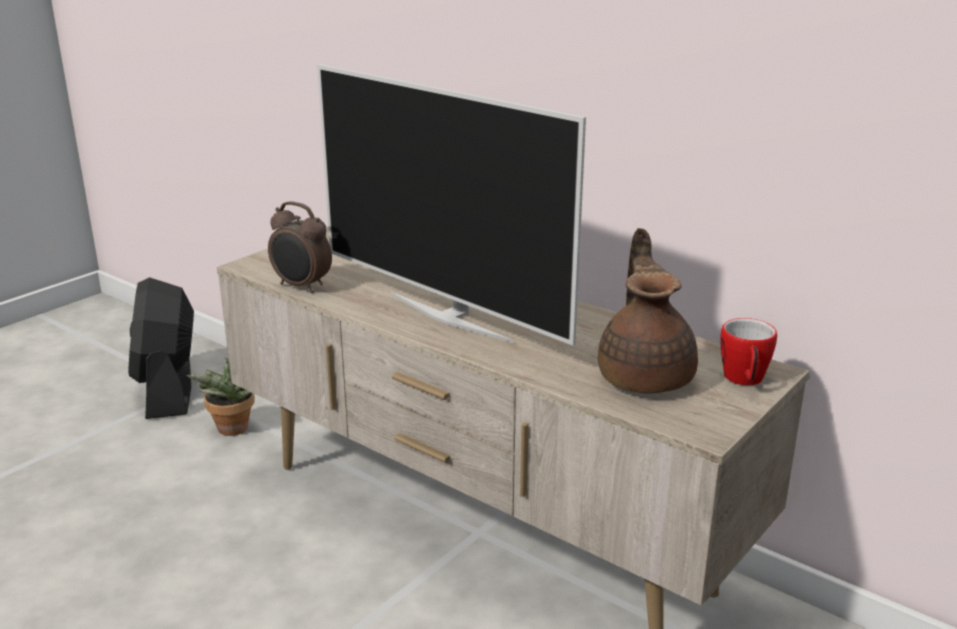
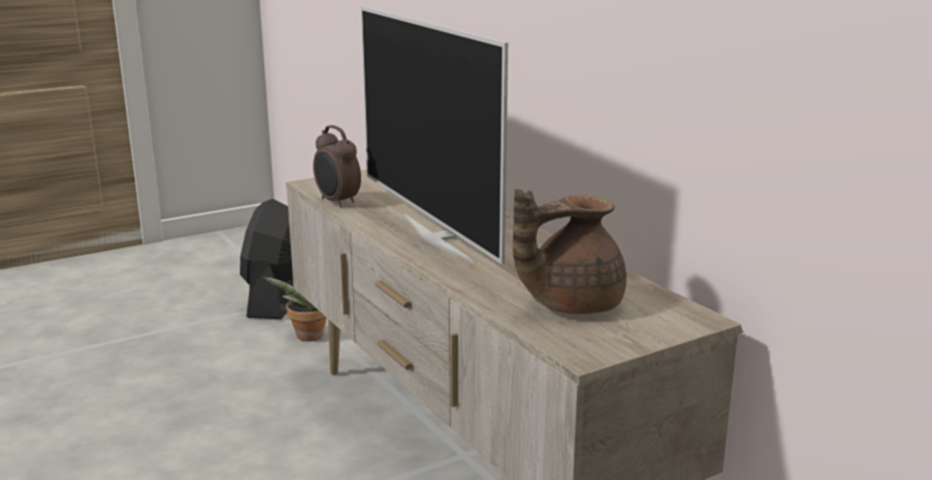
camera: 20 degrees right, 5 degrees down
(645, 375) = (570, 304): brown teapot -> brown teapot turned 135 degrees counterclockwise
(744, 381) = (663, 322): mug -> none

